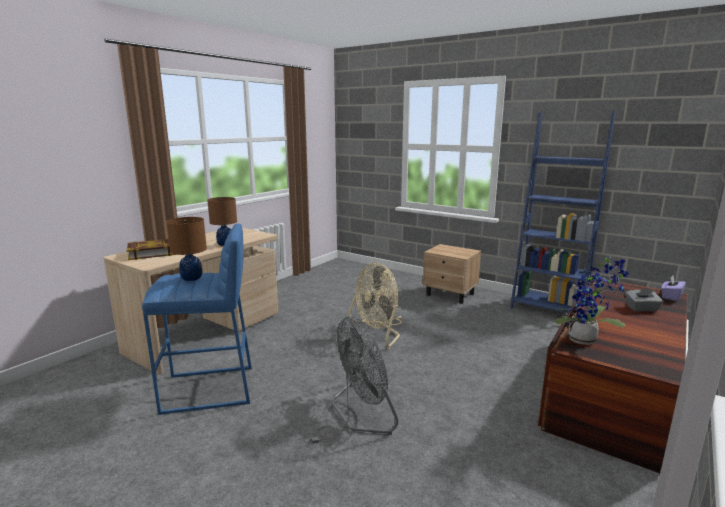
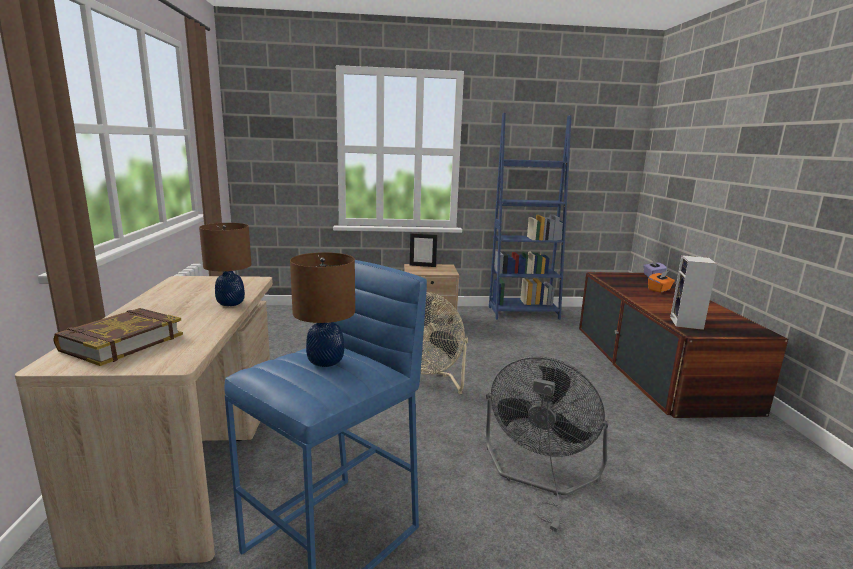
camera: 40 degrees left, 0 degrees up
(452, 247) = (422, 265): none -> picture frame
(585, 341) = (687, 324): potted plant -> speaker
(642, 309) = (659, 290): grey tissue box -> orange tissue box

